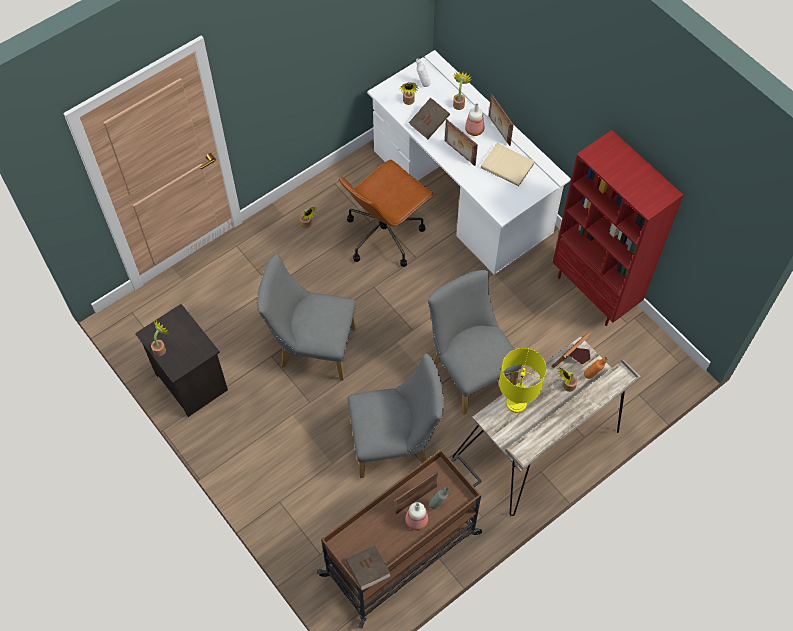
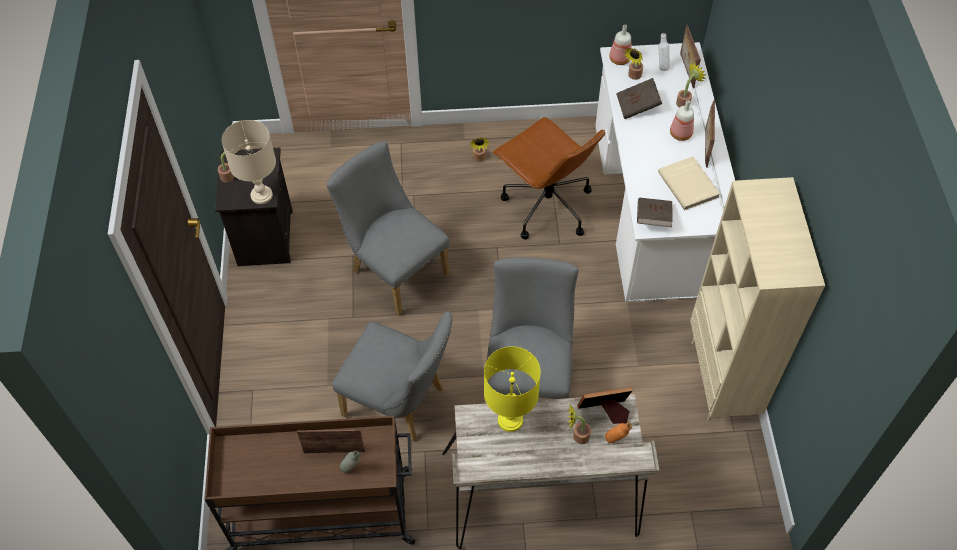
camera: 35 degrees right, 5 degrees down
(199, 349) = (261, 195): none -> beige table lamp
(368, 570) = (232, 489): brown book -> brown book (653, 219)
(385, 234) = (546, 206): brown office chair -> brown office chair turned 120 degrees counterclockwise
(416, 521) = (317, 472): bottle -> bottle (619, 59)
(459, 153) = (646, 148): picture frame -> picture frame (686, 70)
(595, 292) = (722, 379): red bookcase -> beige bookcase

